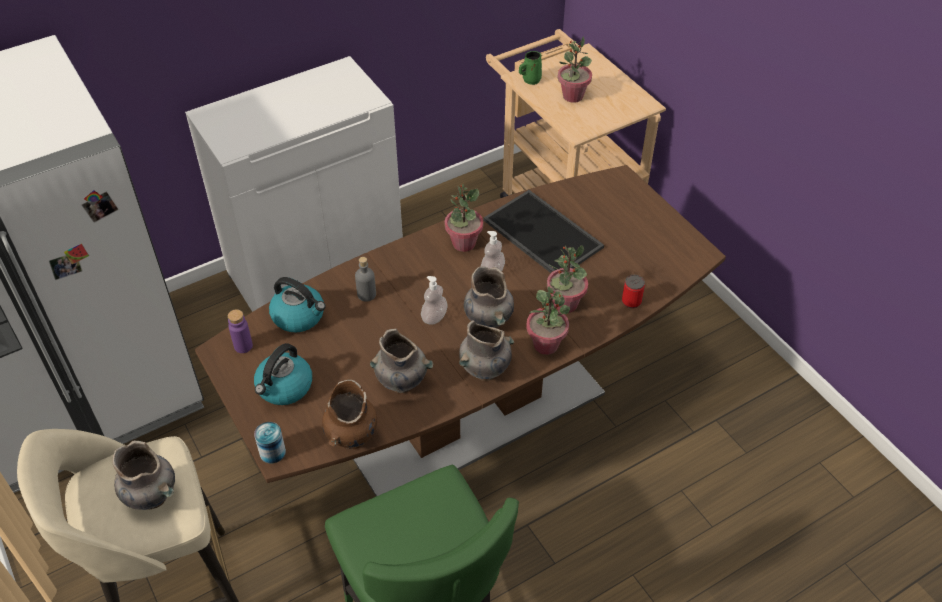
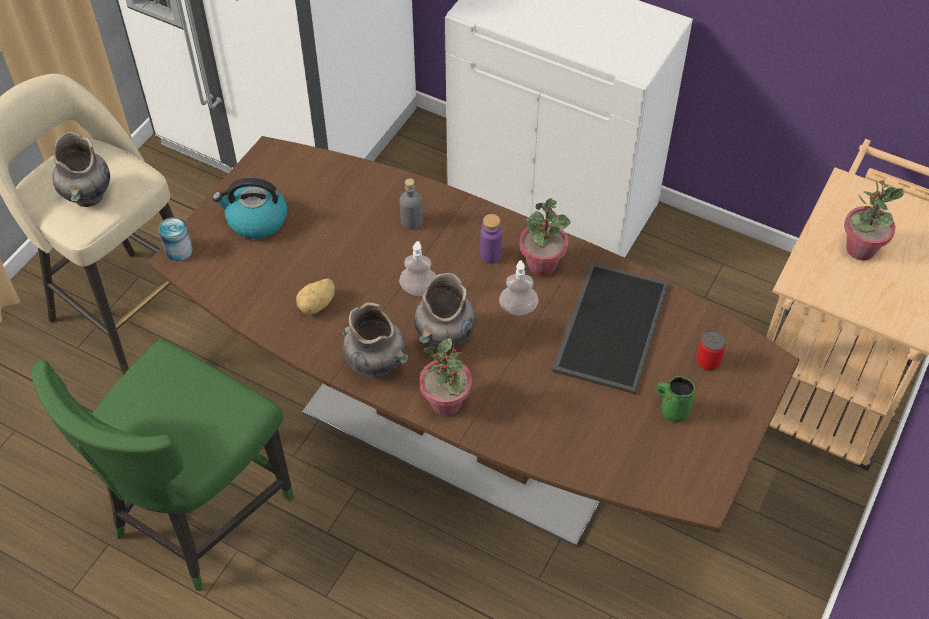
camera: 60 degrees right, 5 degrees up
(243, 346) = (286, 166): purple bottle -> purple bottle (490, 255)
(299, 316) = (348, 186): kettle -> none
(351, 438) = (227, 299): brown vase -> none
(403, 382) = (317, 305): grey vase -> potato
(530, 80) = (851, 197): green mug -> green mug (673, 410)
(565, 304) = (518, 394): potted plant -> none
(631, 301) = (567, 457): can -> can (708, 361)

